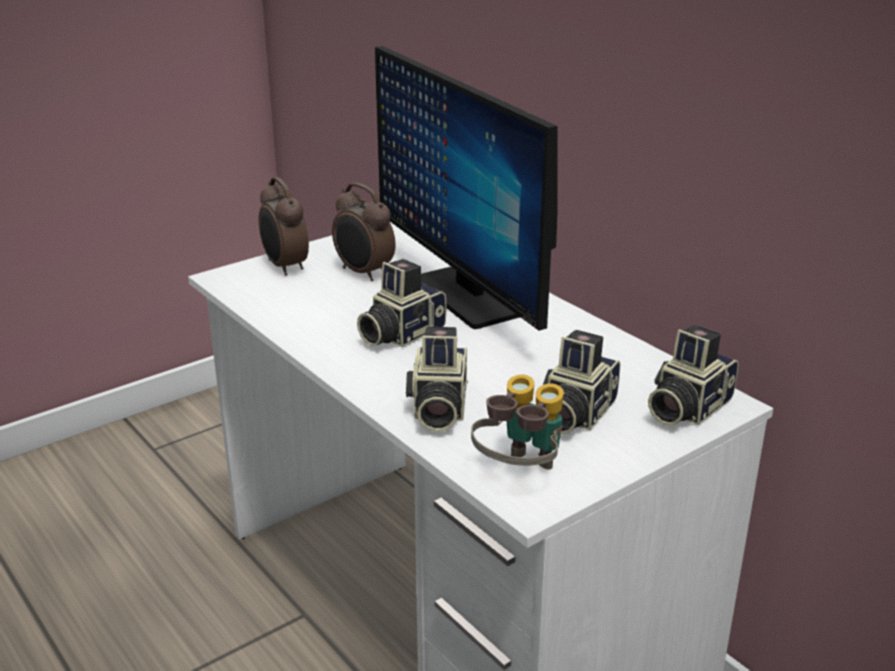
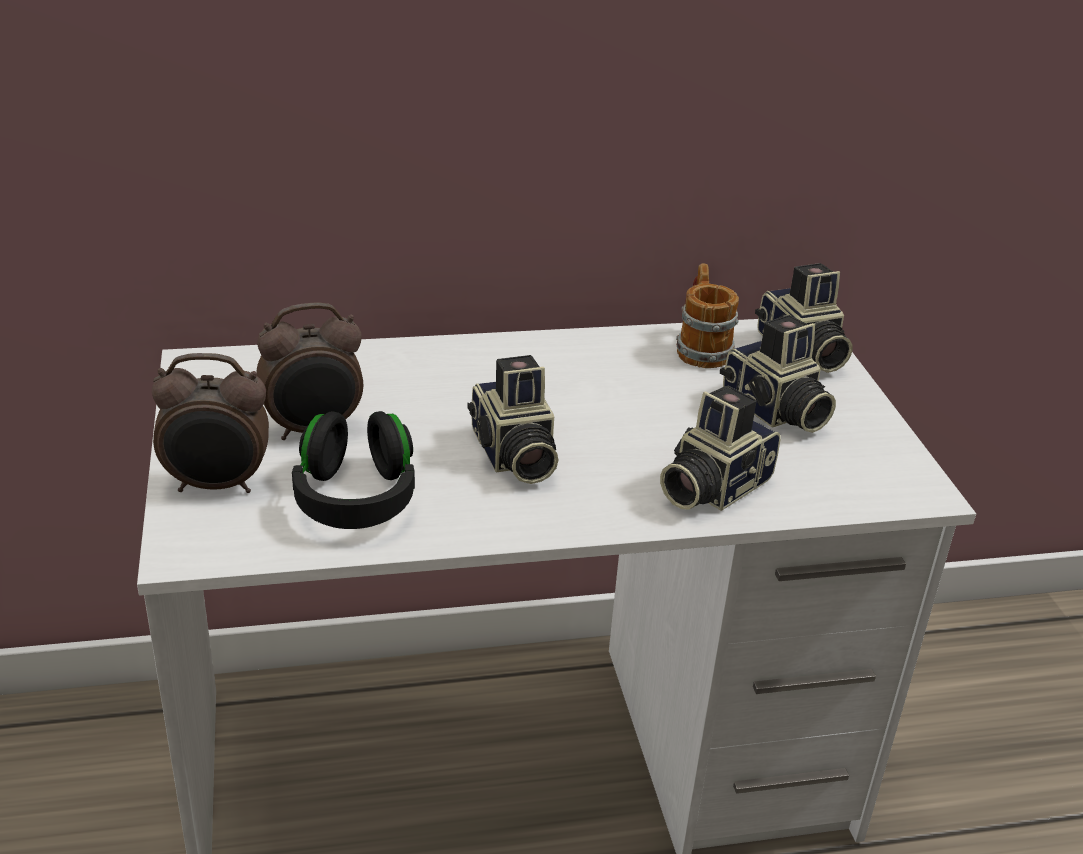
camera: 65 degrees left, 5 degrees up
(306, 302) = (355, 498): none -> black headphones
(437, 409) = (711, 486): camera -> camera turned 105 degrees clockwise
(468, 296) = (461, 380): monitor -> none
(520, 473) = (866, 479): binoculars -> none
(630, 365) = (701, 348): none -> mug

